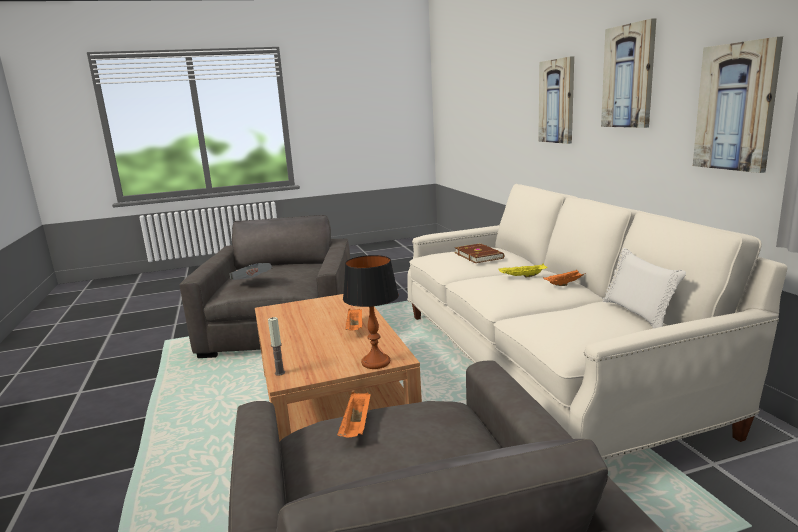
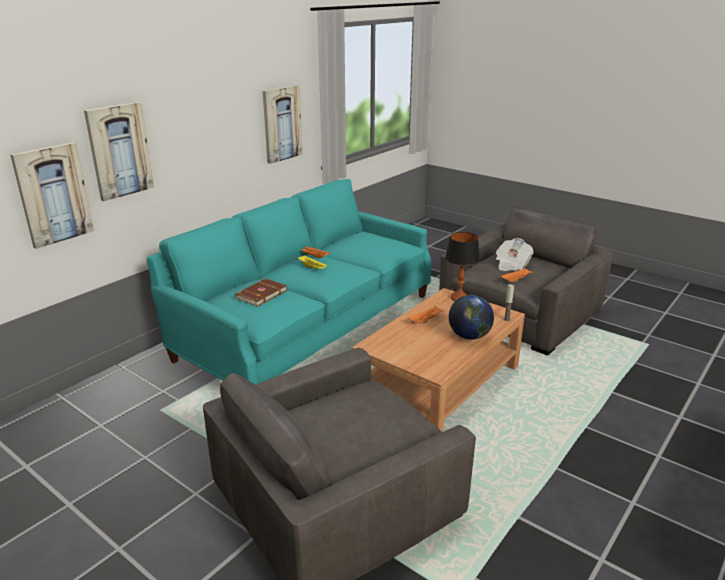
camera: 125 degrees left, 10 degrees up
(252, 283) = (395, 417): newspaper -> newspaper (511, 264)
(290, 339) = (469, 336): none -> globe
(543, 363) = (307, 325): beige sofa -> turquoise sofa
(628, 76) = (207, 114): picture -> picture (53, 194)
(638, 315) = (349, 237): white pillow -> none

